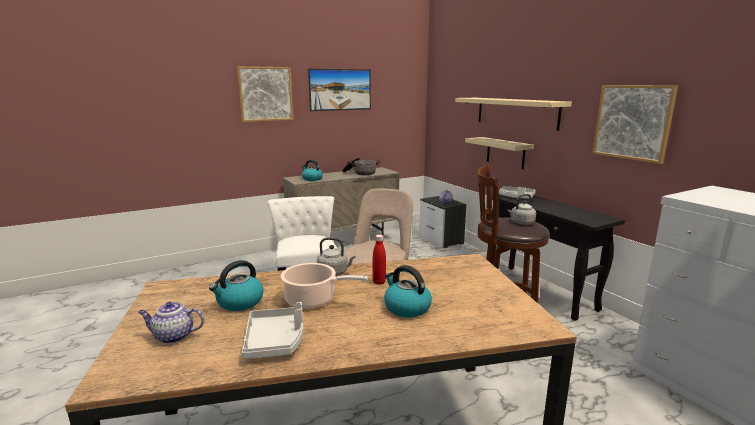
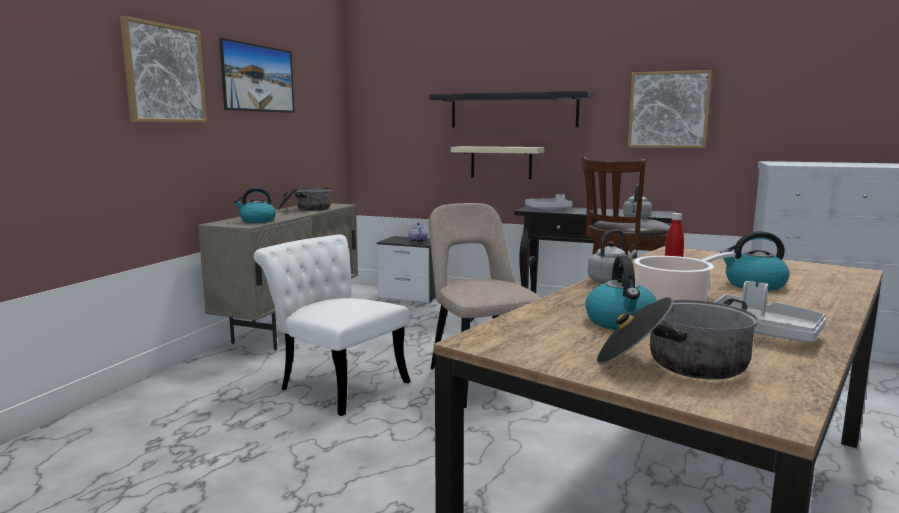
camera: 40 degrees left, 5 degrees down
(173, 336) = (673, 364): teapot -> cooking pot
(516, 112) = (513, 110): beige shelf -> black shelf

